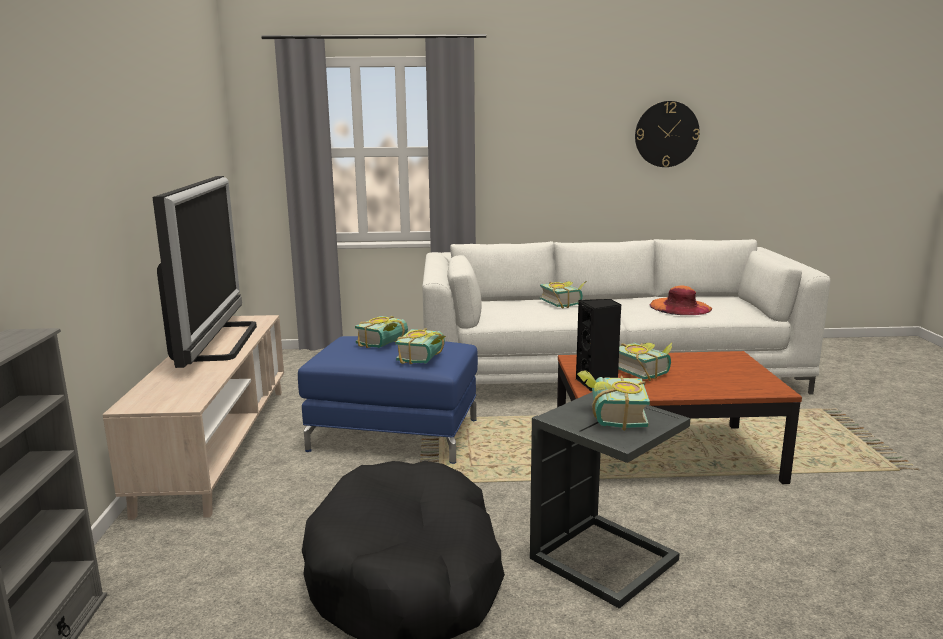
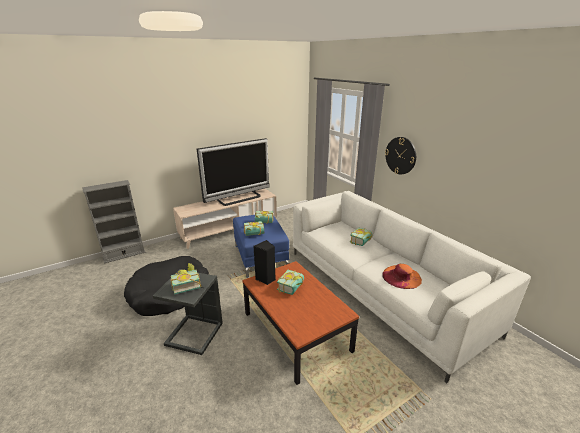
camera: 60 degrees right, 10 degrees up
(666, 134) = (489, 165): wall clock -> wall clock (400, 155)

